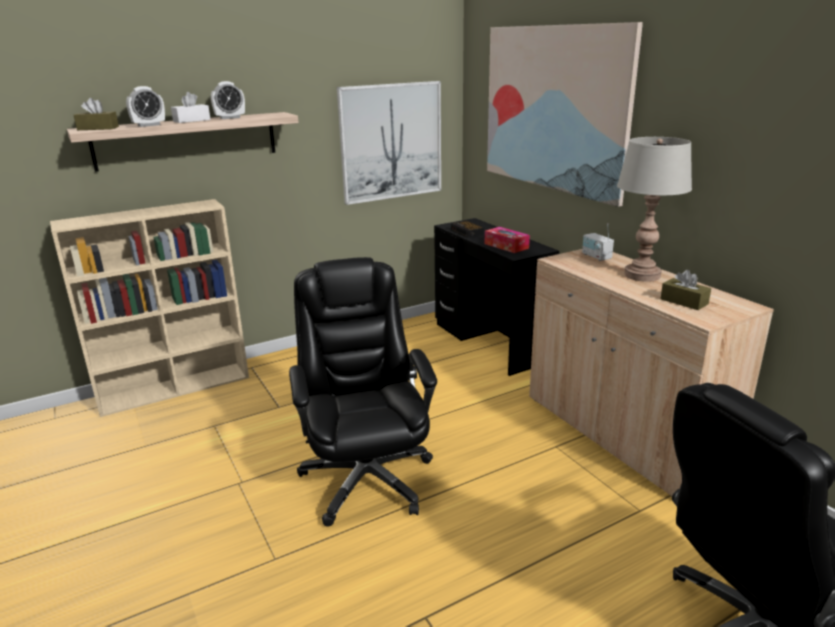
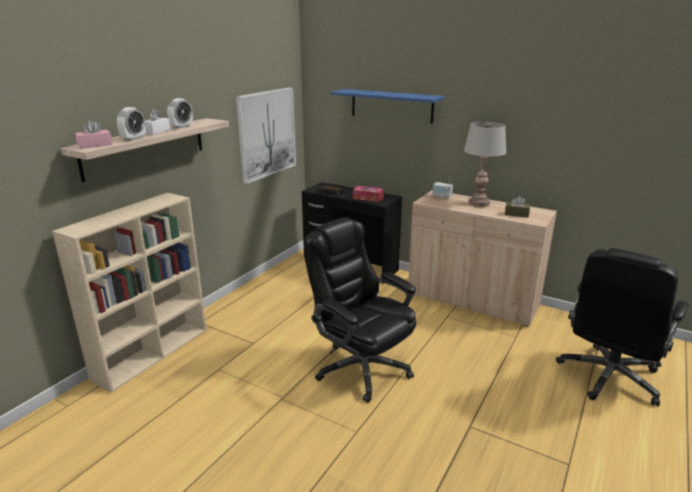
camera: 30 degrees left, 0 degrees up
(98, 128) = (95, 145): brown tissue box -> pink tissue box
(554, 109) = (391, 105): picture -> blue shelf

